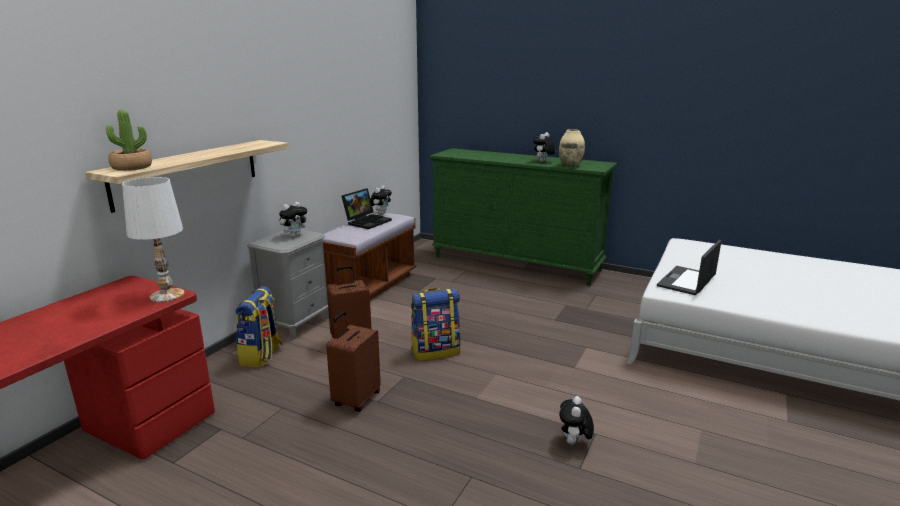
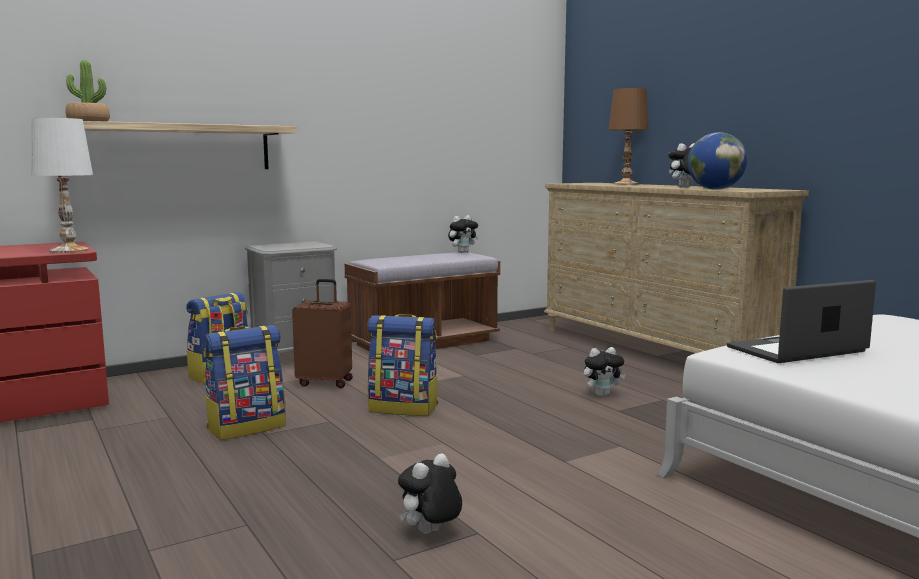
camera: 30 degrees right, 10 degrees down
(295, 235) = (302, 245): plush toy -> plush toy (602, 394)
(356, 399) = (247, 427): brown suitcase -> backpack
(367, 221) = (430, 255): laptop -> none
(485, 153) = (626, 184): none -> brown table lamp
(516, 264) = (653, 351): green dresser -> beige dresser
(570, 166) = (715, 189): beige vase -> globe

